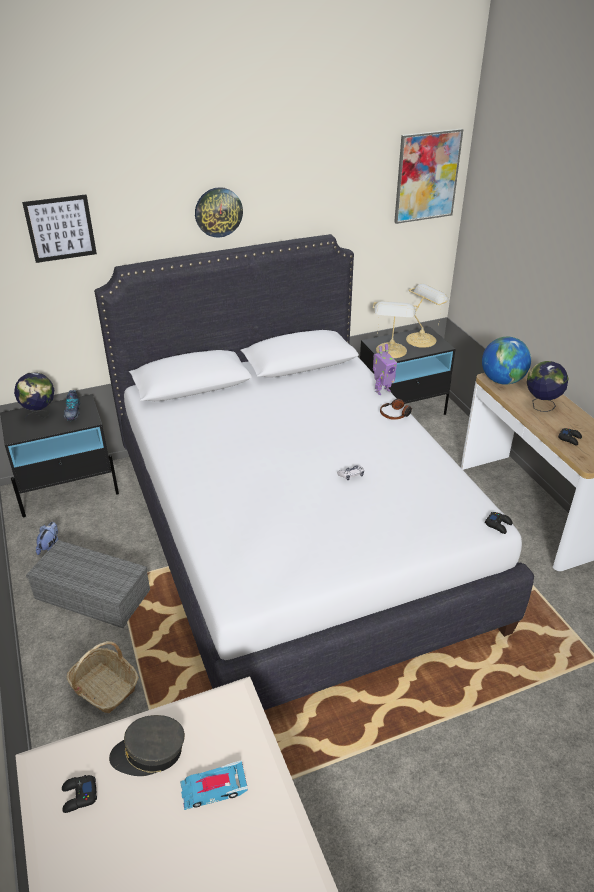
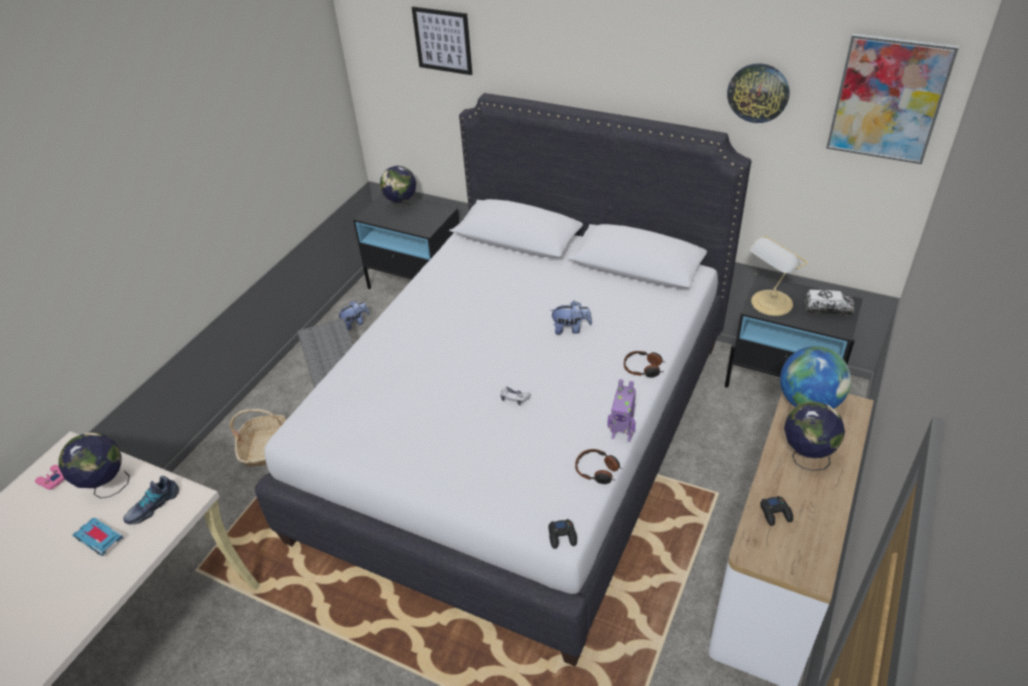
camera: 50 degrees right, 5 degrees up
(72, 412) = (424, 216): shoe -> shoe (152, 506)
(79, 796) = (53, 480): black game controller -> pink game controller
(149, 753) = (106, 487): grey cap -> globe
(218, 212) = (596, 67): wall clock -> wall clock (758, 92)
(319, 418) = (570, 329): none -> plush toy
(382, 391) = (668, 337): toy robot -> toy robot (622, 434)
(422, 339) = (828, 308): table lamp -> toy truck
(460, 480) = (598, 471): none -> headphones

